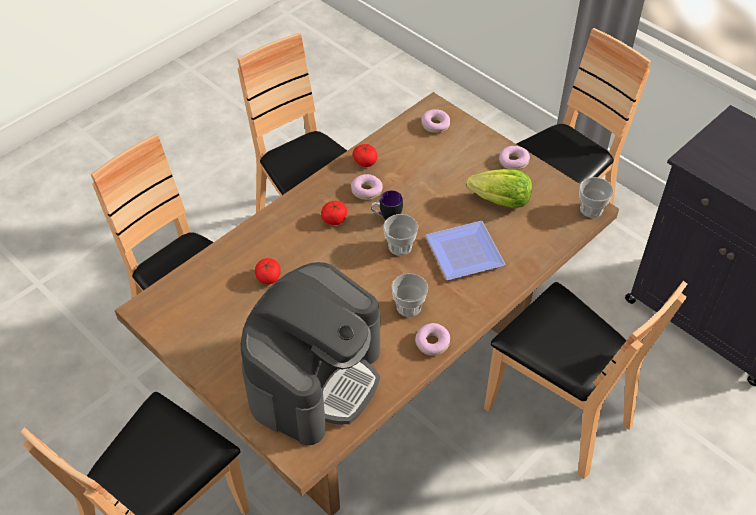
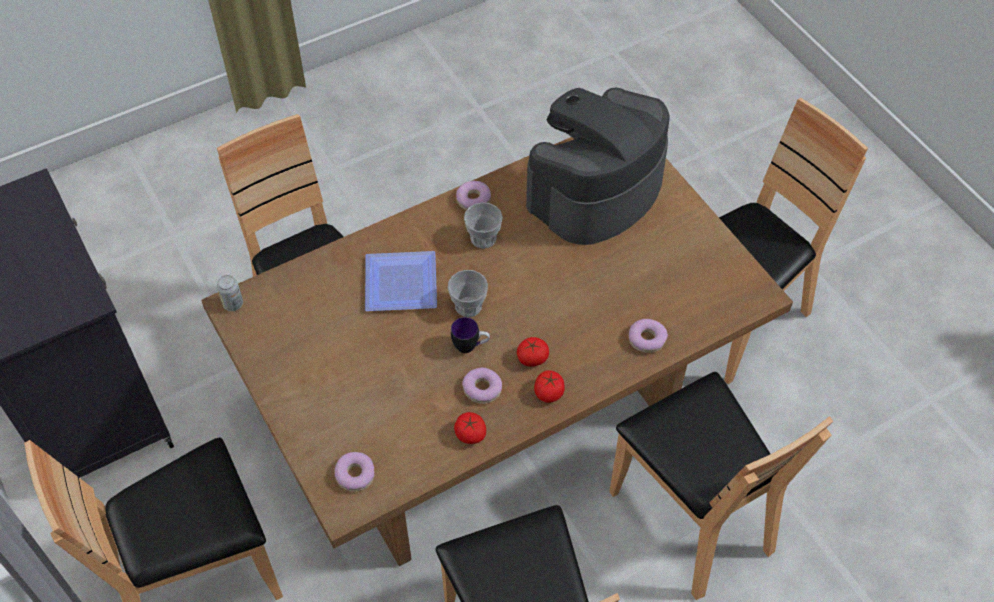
camera: 165 degrees left, 5 degrees up
(268, 277) = (623, 301): tomato -> tomato (549, 392)
(501, 201) = (329, 337): lettuce -> none
(513, 161) = (284, 390): donut -> donut (647, 339)
(591, 209) = (233, 304): cup -> can

